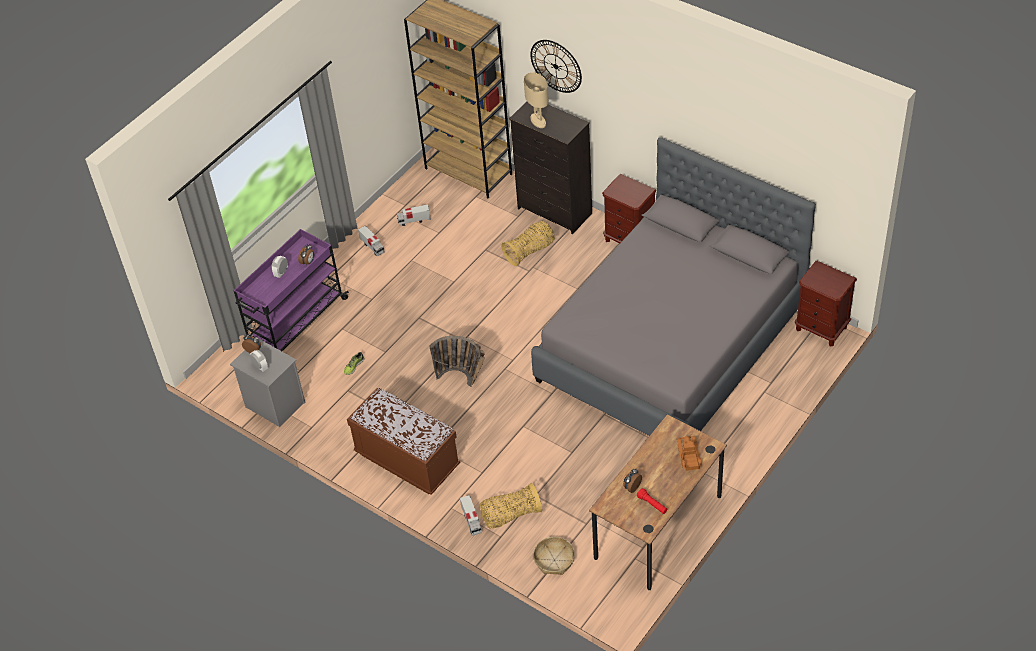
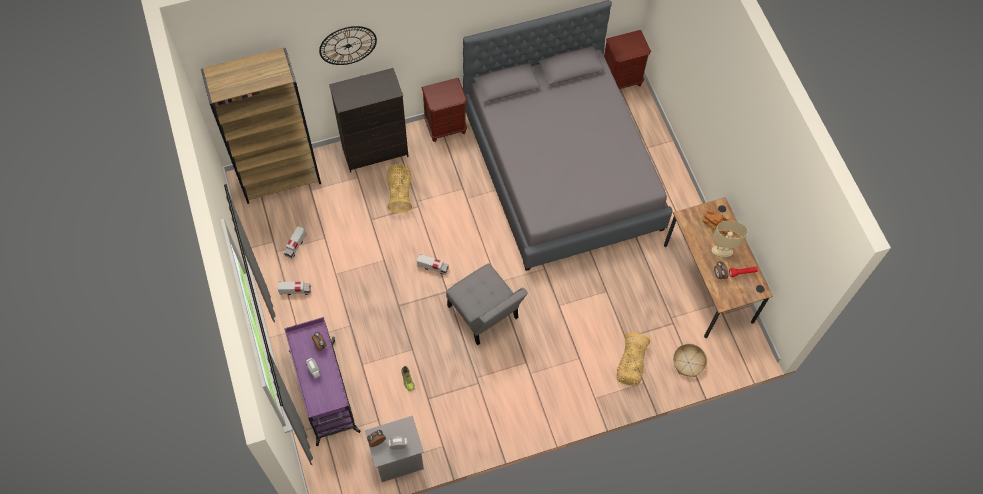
camera: 60 degrees left, 15 degrees up
(407, 460) = (529, 399): brown bench -> none
(463, 380) = (485, 315): basket -> grey chair
(471, 521) = (616, 392): toy truck -> toy truck (433, 267)
(538, 121) = (360, 97): beige table lamp -> beige table lamp (721, 252)

